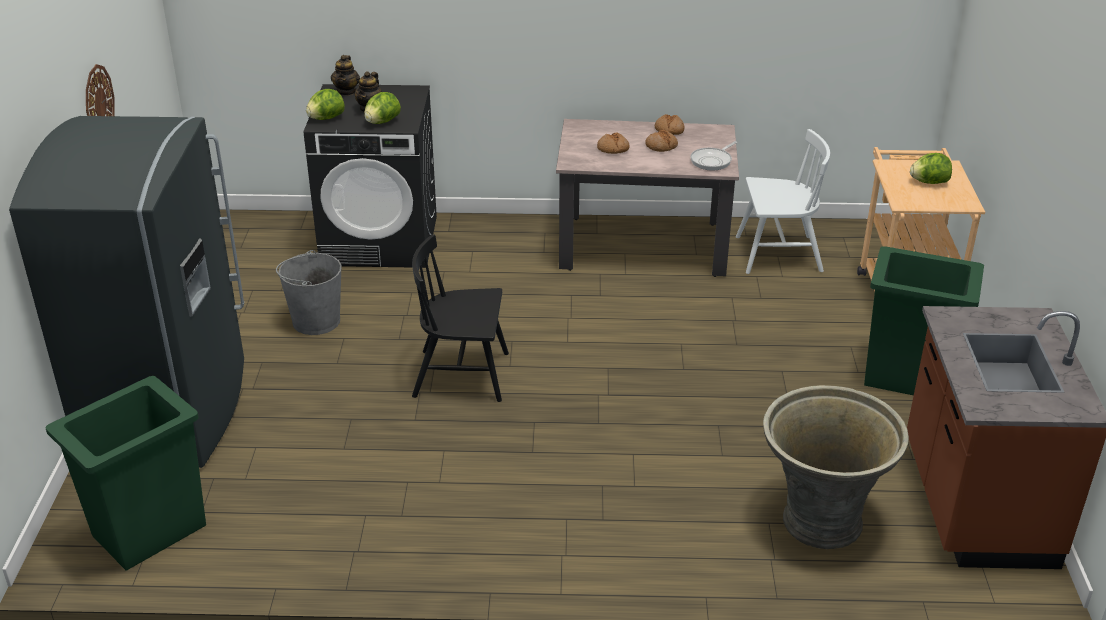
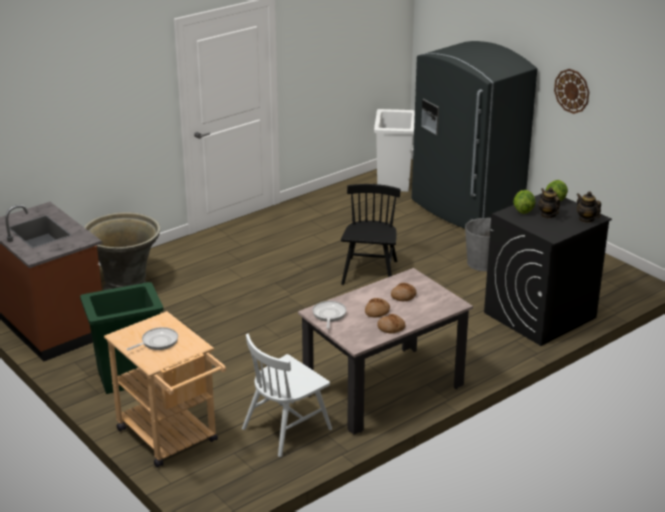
camera: 140 degrees right, 5 degrees down
(148, 531) = (394, 181): green trash can -> white trash can
(462, 375) = (370, 273): black chair -> black chair turned 45 degrees counterclockwise
(929, 182) = (157, 342): lettuce -> frying pan

